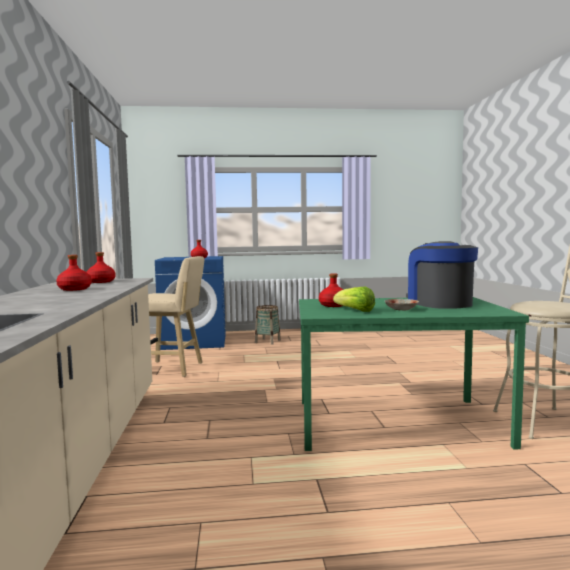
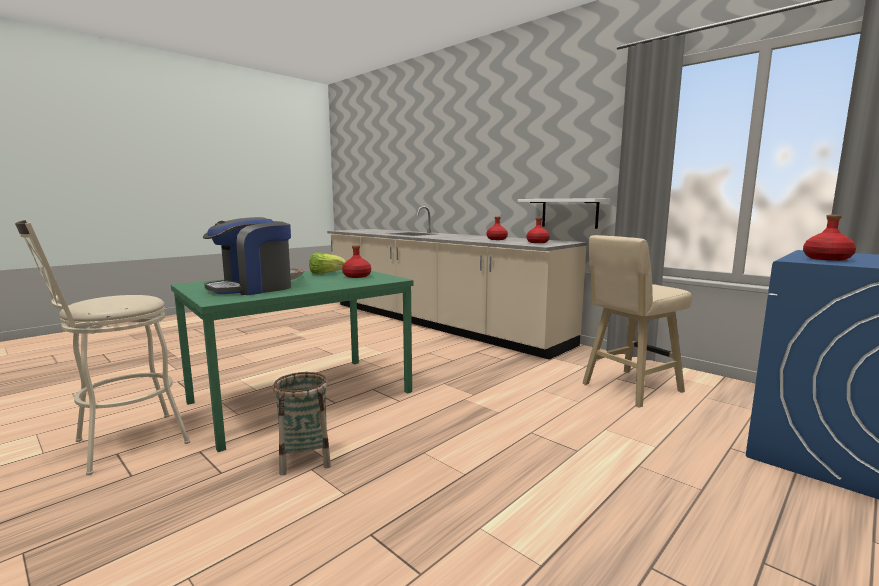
camera: 140 degrees right, 5 degrees up
(43, 248) = (569, 213): none -> white shelf
(267, 341) = (776, 525): basket -> basket (305, 459)
(438, 303) = (253, 288): coffee machine -> coffee machine turned 105 degrees clockwise

